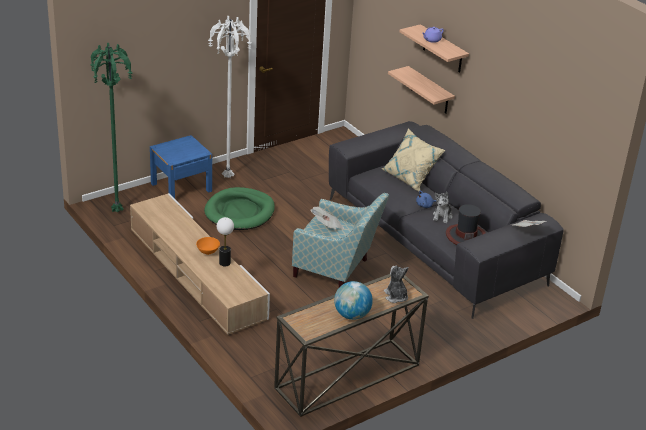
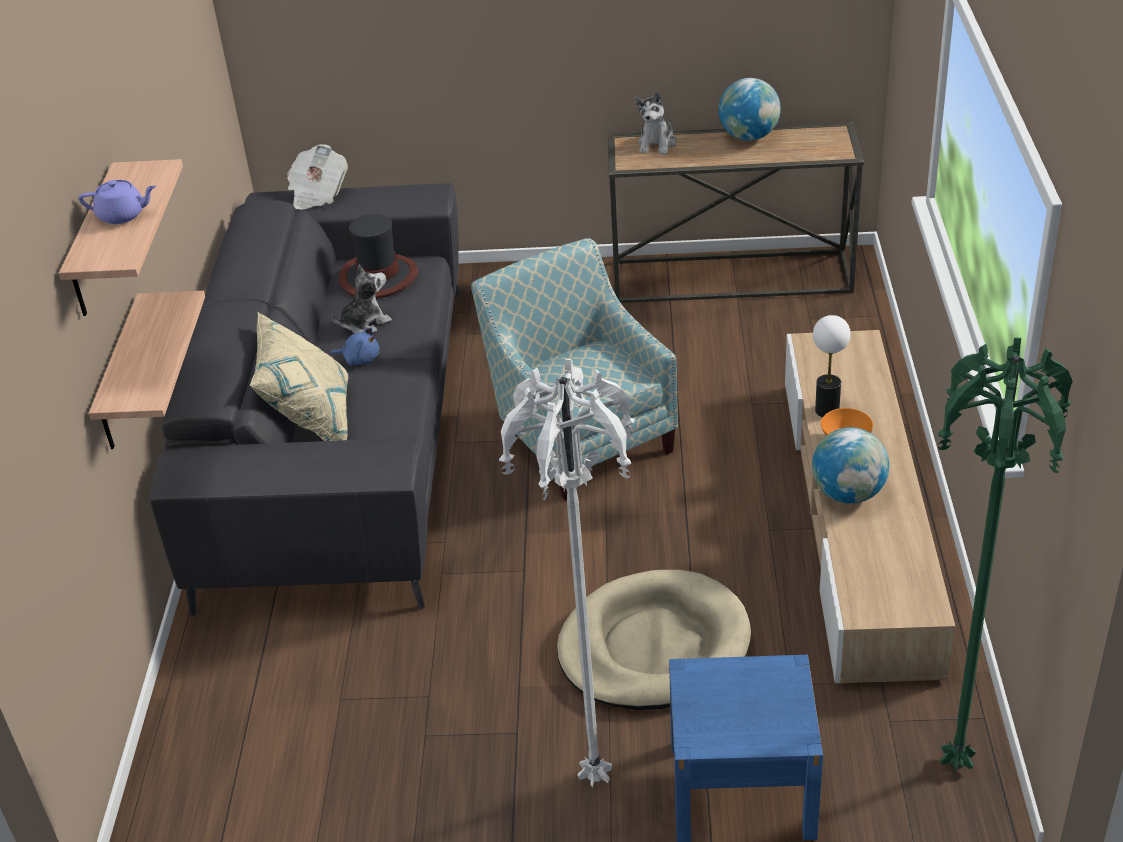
camera: 140 degrees left, 5 degrees up
(193, 234) = (848, 494): none -> globe
(240, 212) = (653, 646): green dog bed -> beige dog bed
(327, 226) = (587, 378): newspaper -> none

